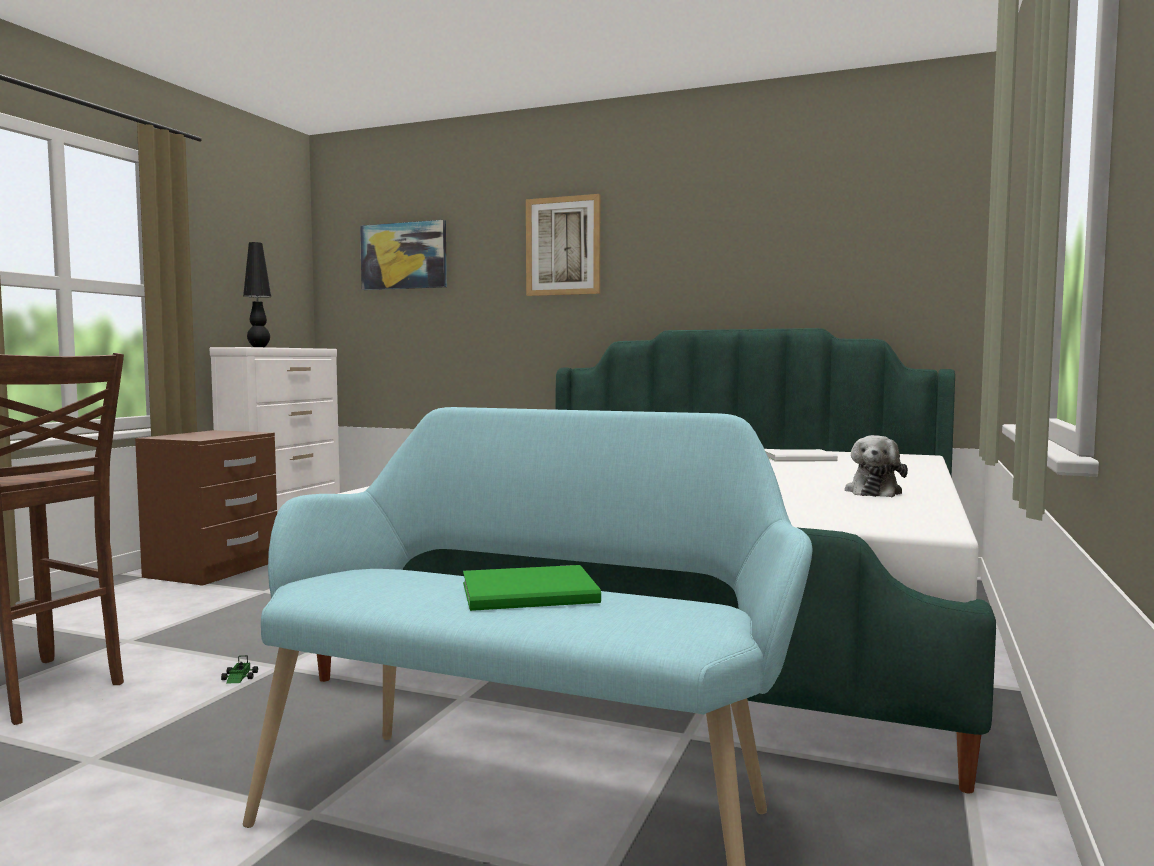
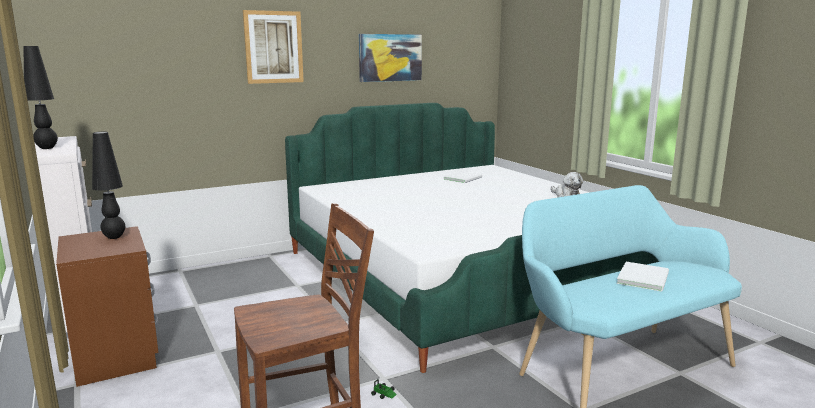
camera: 50 degrees left, 10 degrees up
(228, 434) = (114, 237): none -> black table lamp
(404, 256) = (126, 48): picture -> picture (390, 57)
(533, 593) = (644, 278): green book -> white book

